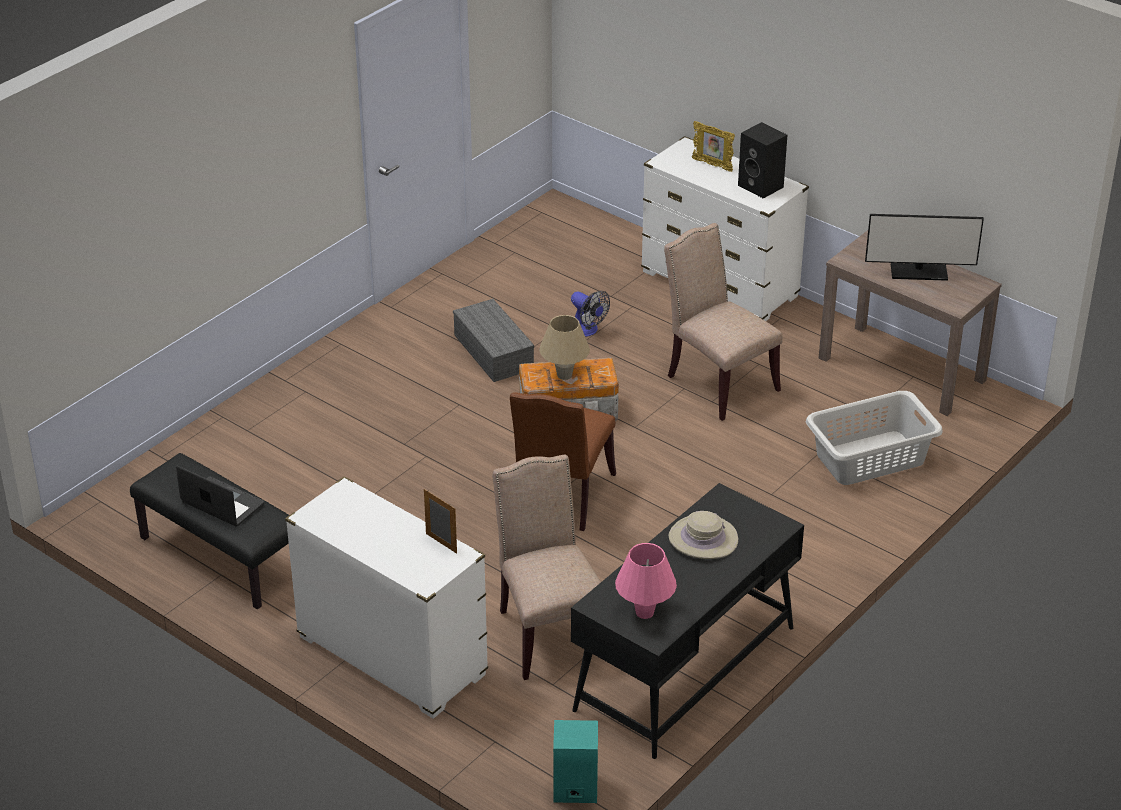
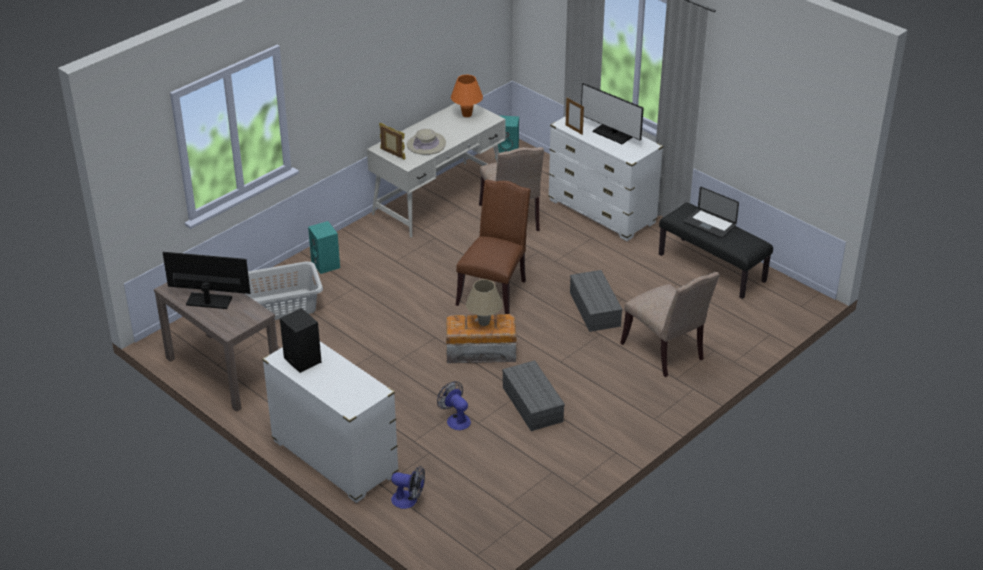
camera: 175 degrees left, 0 degrees up
(373, 537) = (612, 134): none -> monitor
(409, 479) = (596, 309): none -> grey storage box
(623, 251) = (409, 500): none -> fan
(644, 612) = (467, 114): pink table lamp -> orange table lamp
(684, 668) = (439, 198): black desk -> white desk
(712, 165) = (335, 385): picture frame -> picture frame (392, 154)
(717, 382) = (365, 368): beige chair -> beige chair (666, 352)
(831, 528) = (326, 264): none -> turquoise speaker

